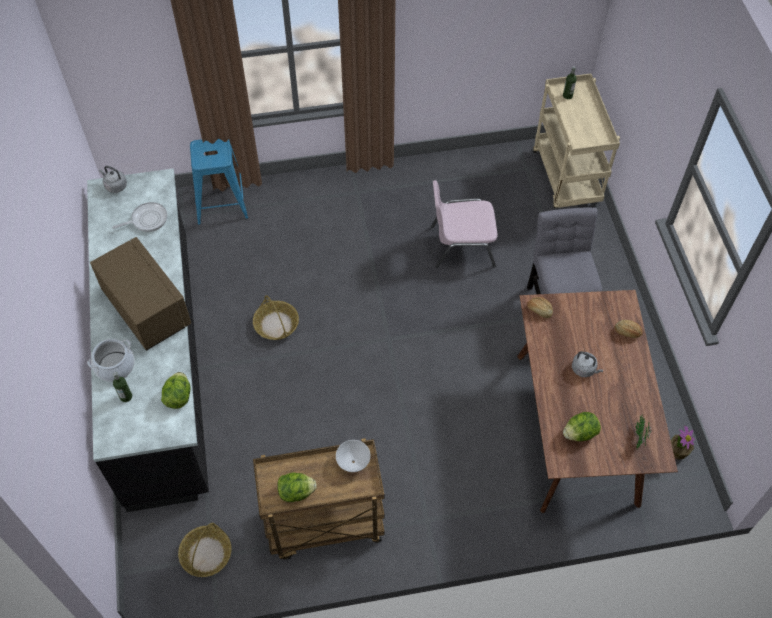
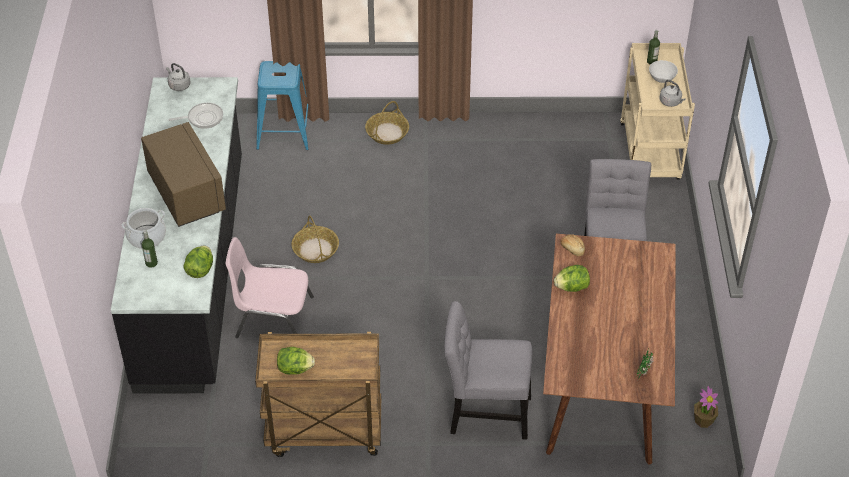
camera: 10 degrees right, 10 degrees down
(206, 554) = (202, 441): basket -> basket (387, 133)
(353, 462) = (356, 352): white bowl -> white bowl (662, 79)
(461, 245) = (522, 202): pink chair -> pink chair (273, 317)
(474, 477) = (485, 413): none -> grey chair
(580, 433) = (585, 359): lettuce -> lettuce (572, 287)
(584, 369) = (604, 306): grey kettle -> grey kettle (671, 102)
(627, 332) = (656, 280): bread -> none

